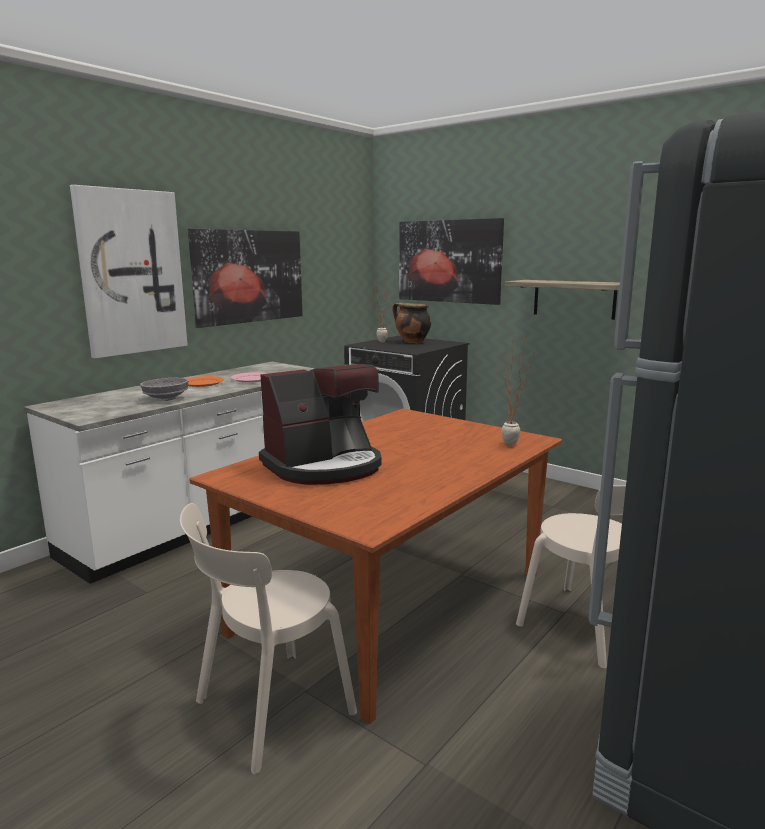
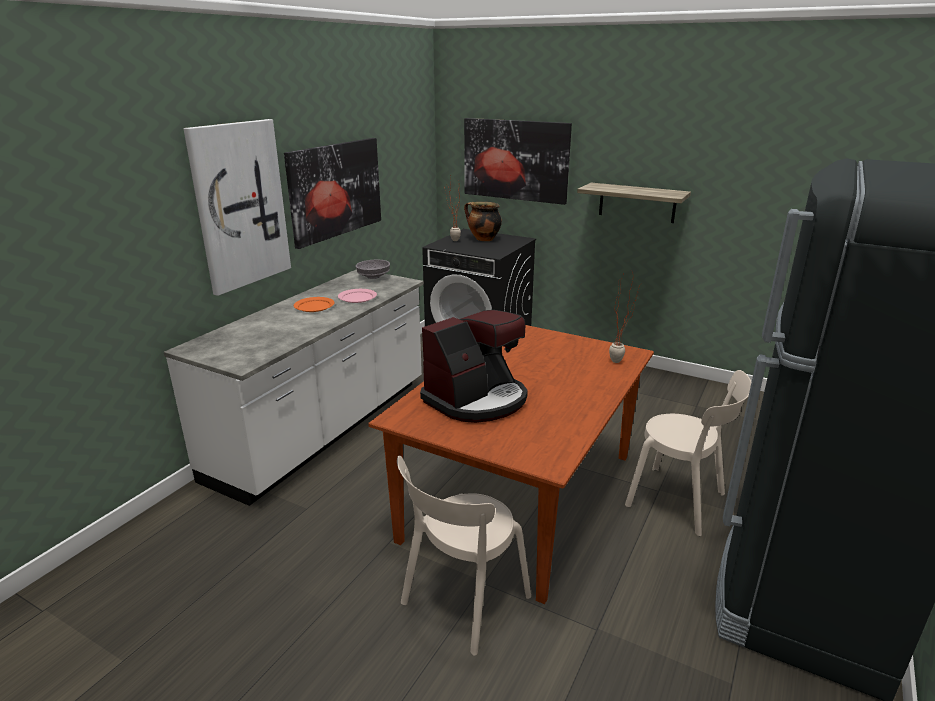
camera: 10 degrees left, 10 degrees up
(166, 399) = (297, 332): grey bowl -> grey bowl (374, 276)

